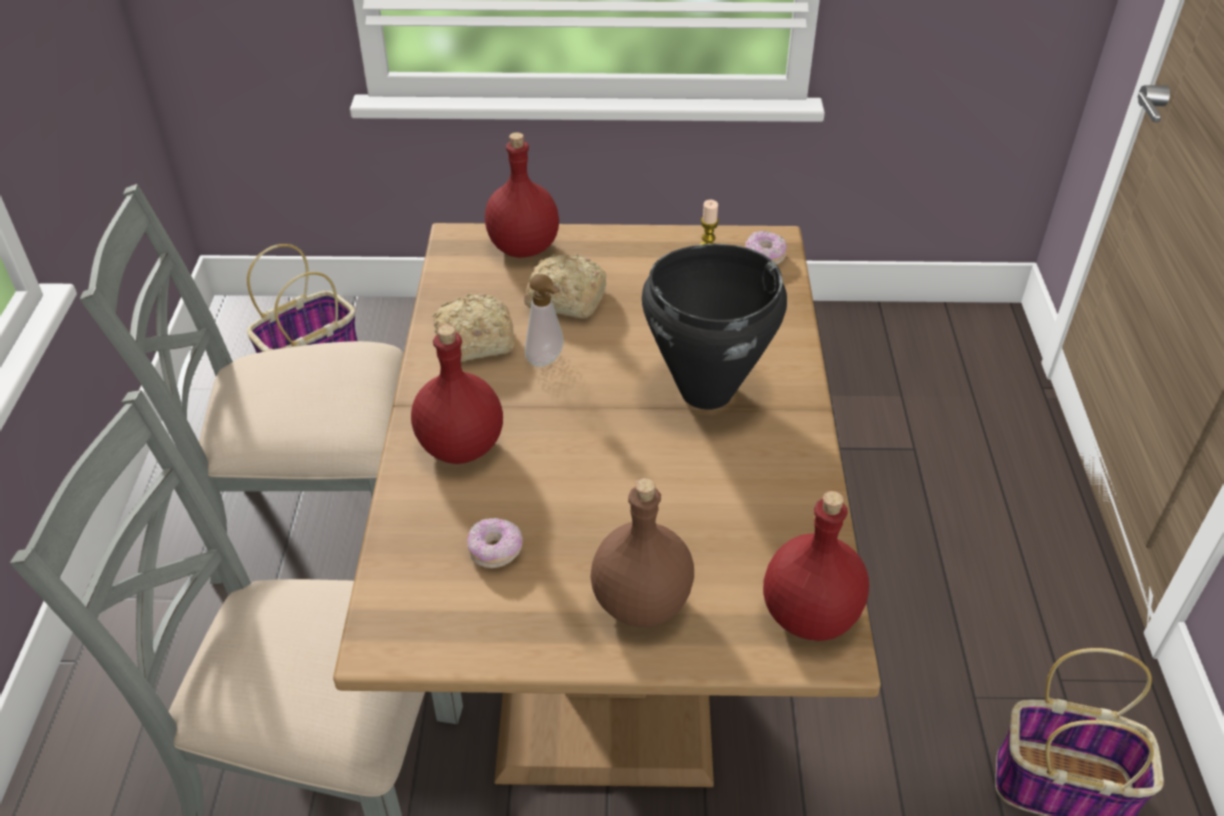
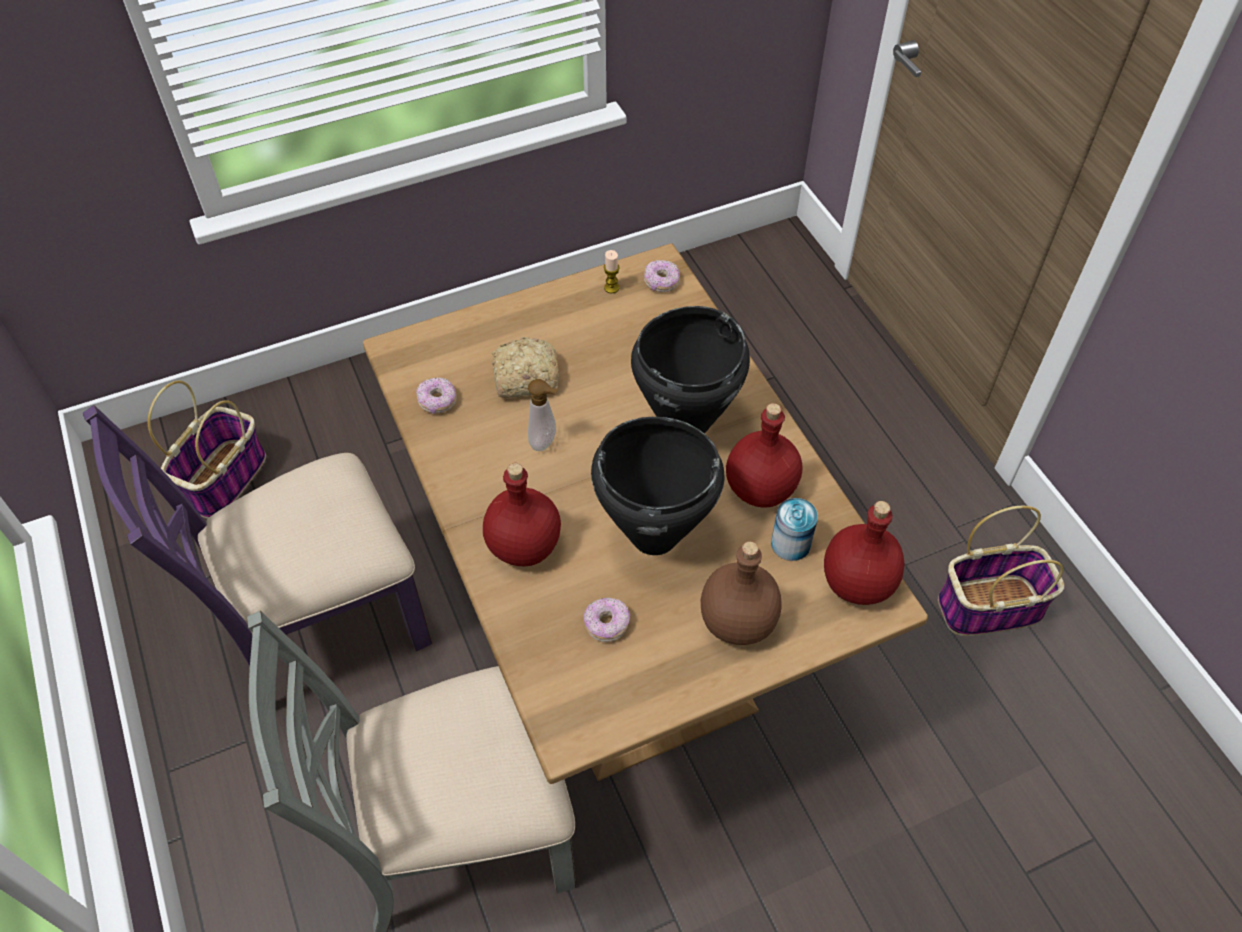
camera: 25 degrees left, 10 degrees up
(315, 519) = (318, 624): grey chair -> purple chair
(465, 293) = (437, 401): none -> donut
(472, 342) = (472, 446): bread -> none
(523, 247) = (459, 338): red bottle -> red bottle (759, 488)
(603, 483) = (653, 534): none -> black cooking pot
(753, 546) = (790, 544): none -> can

